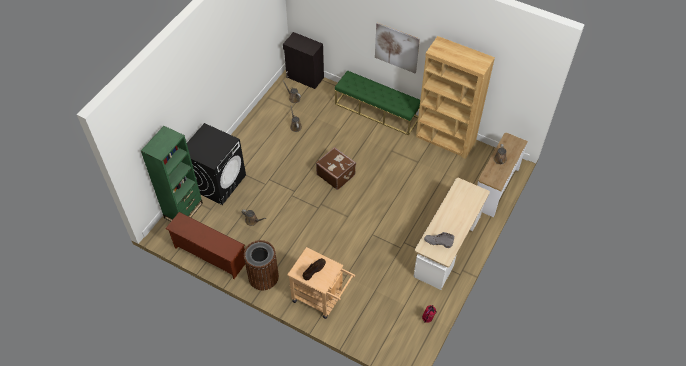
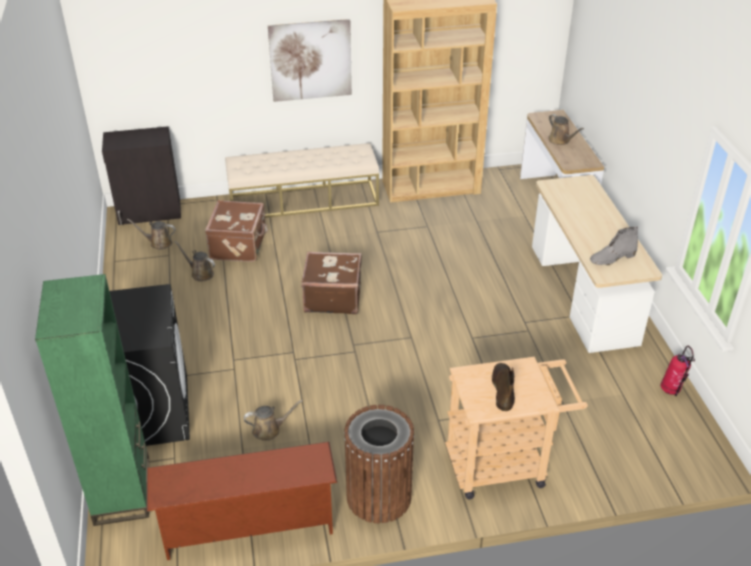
camera: 40 degrees left, 15 degrees down
(325, 120) = (239, 245): none -> brown suitcase
(377, 111) = (304, 200): green bench -> beige bench

